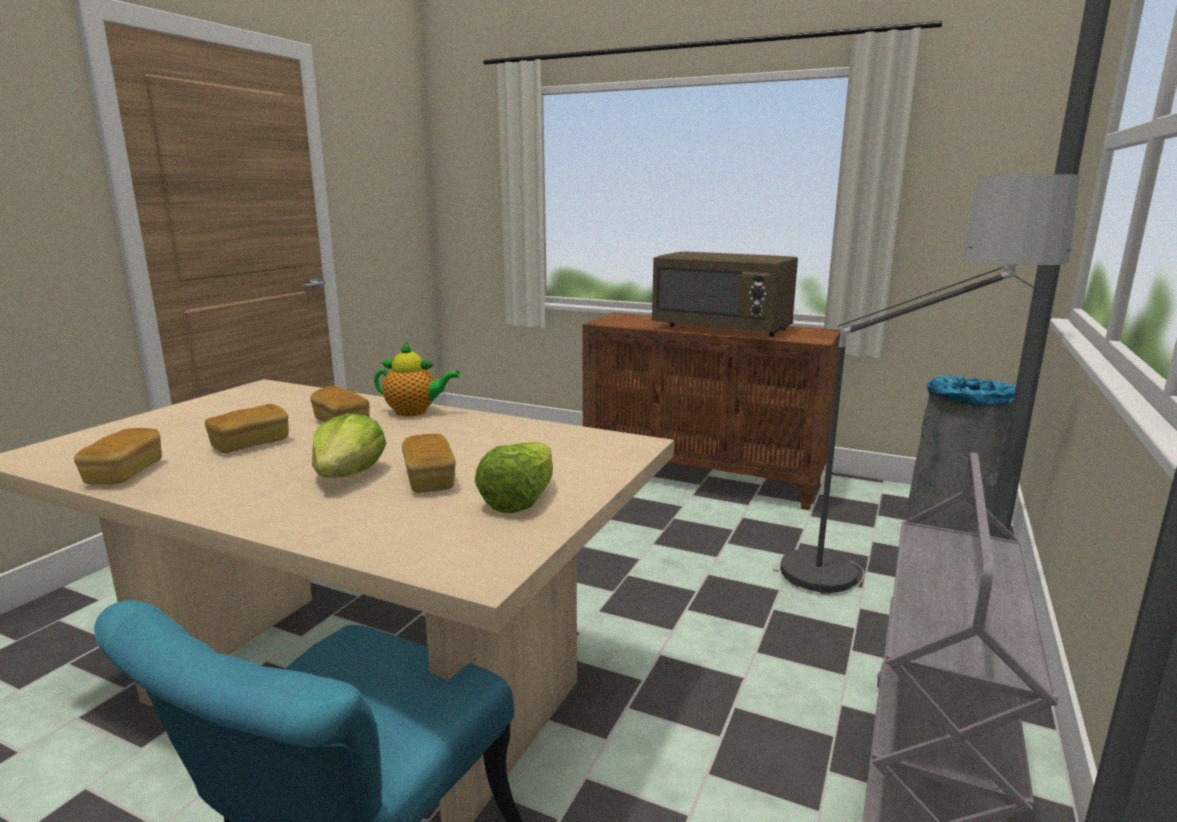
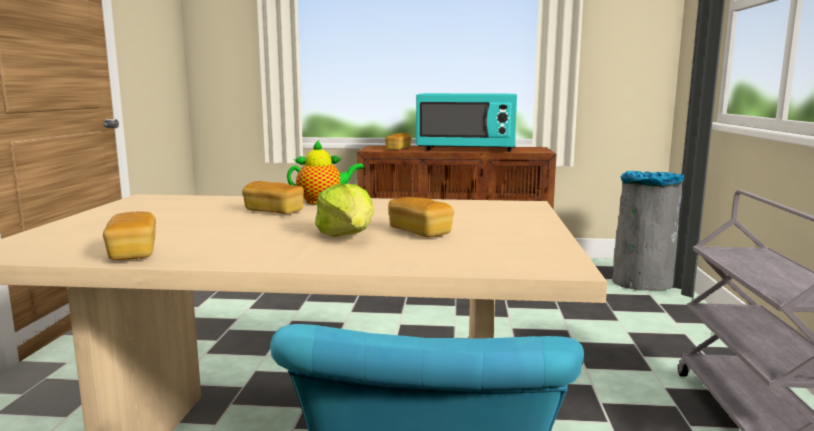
camera: 20 degrees left, 5 degrees down
(250, 444) = (218, 228): bread -> bread (398, 149)
(520, 500) = (509, 235): lettuce -> none
(722, 328) = (467, 149): brown microwave -> turquoise microwave
(881, 587) = (629, 318): floor lamp -> none

